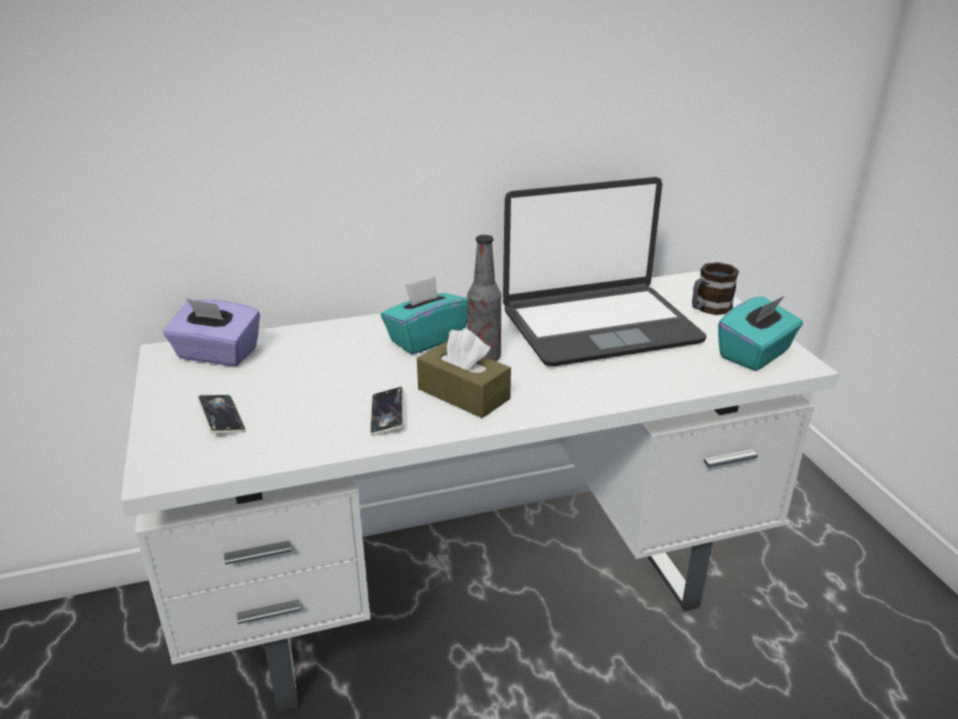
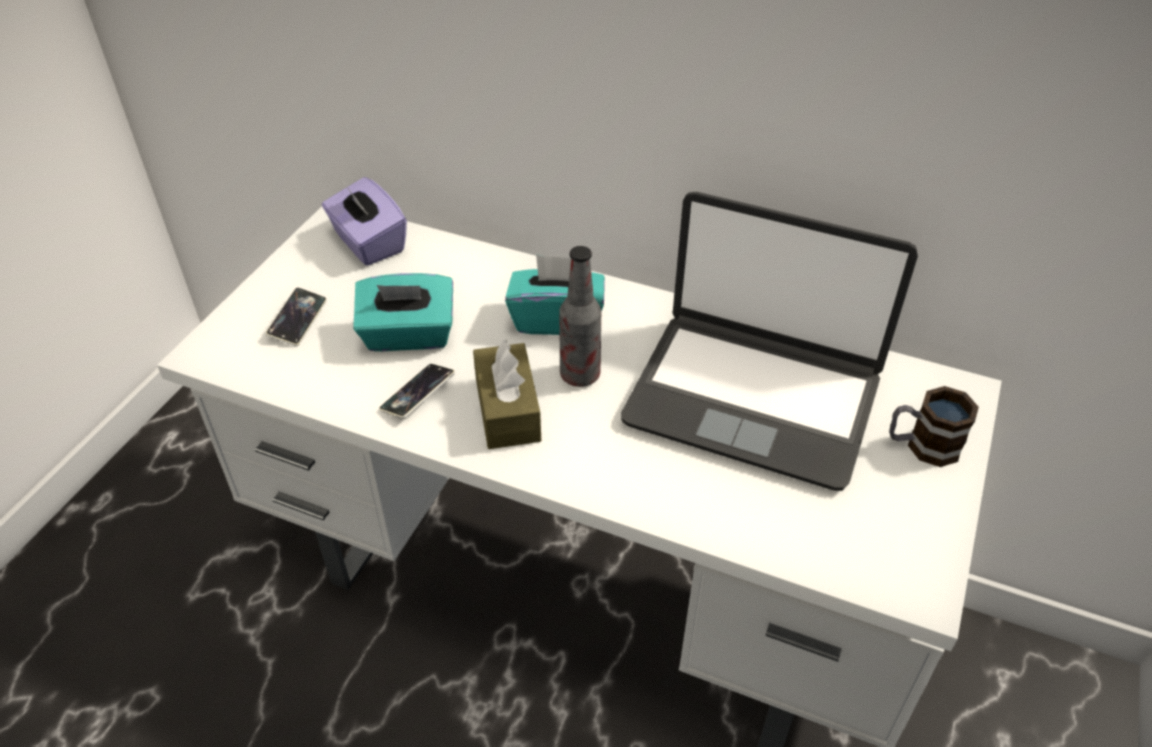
camera: 40 degrees right, 15 degrees up
(755, 354) = (885, 546): turquoise tissue box -> turquoise tissue box (408, 336)

